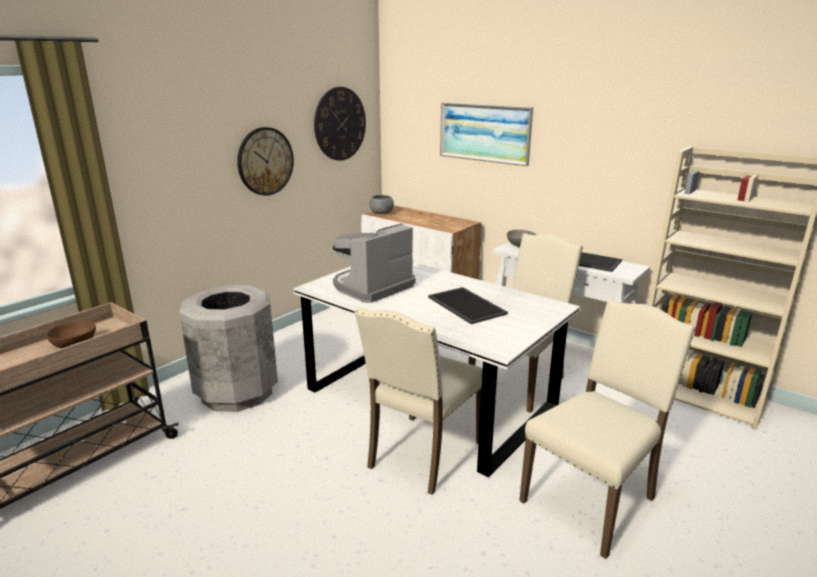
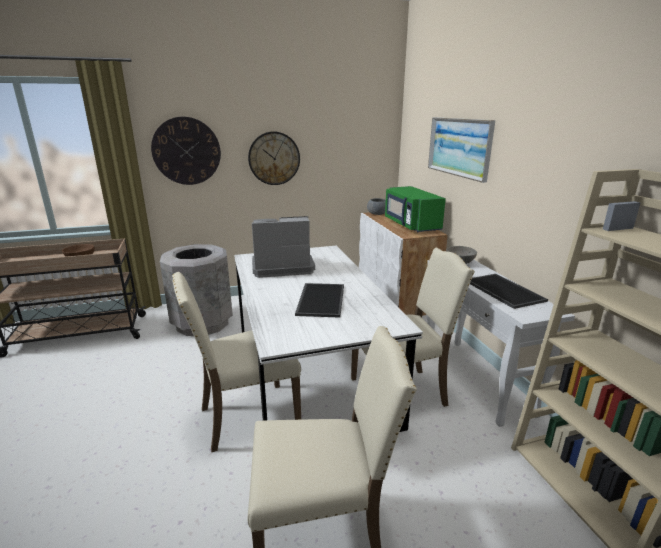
camera: 35 degrees right, 0 degrees up
(340, 124) = (353, 134): wall clock -> wall clock (186, 151)
(434, 218) = (410, 225): none -> green microwave

